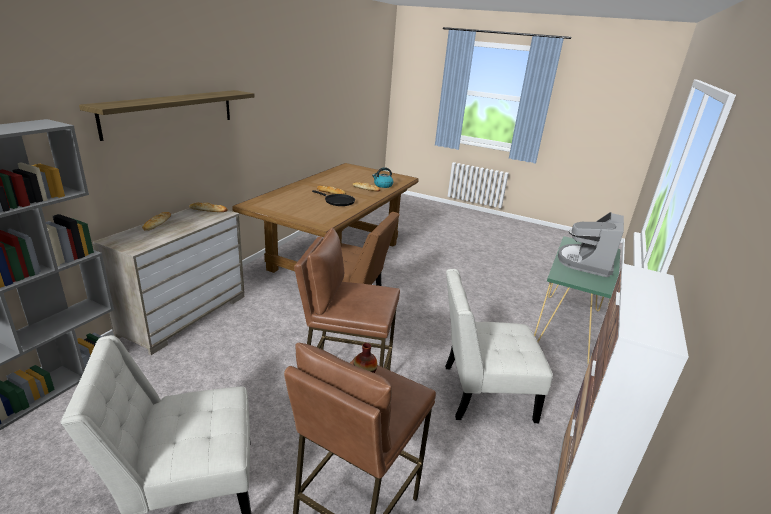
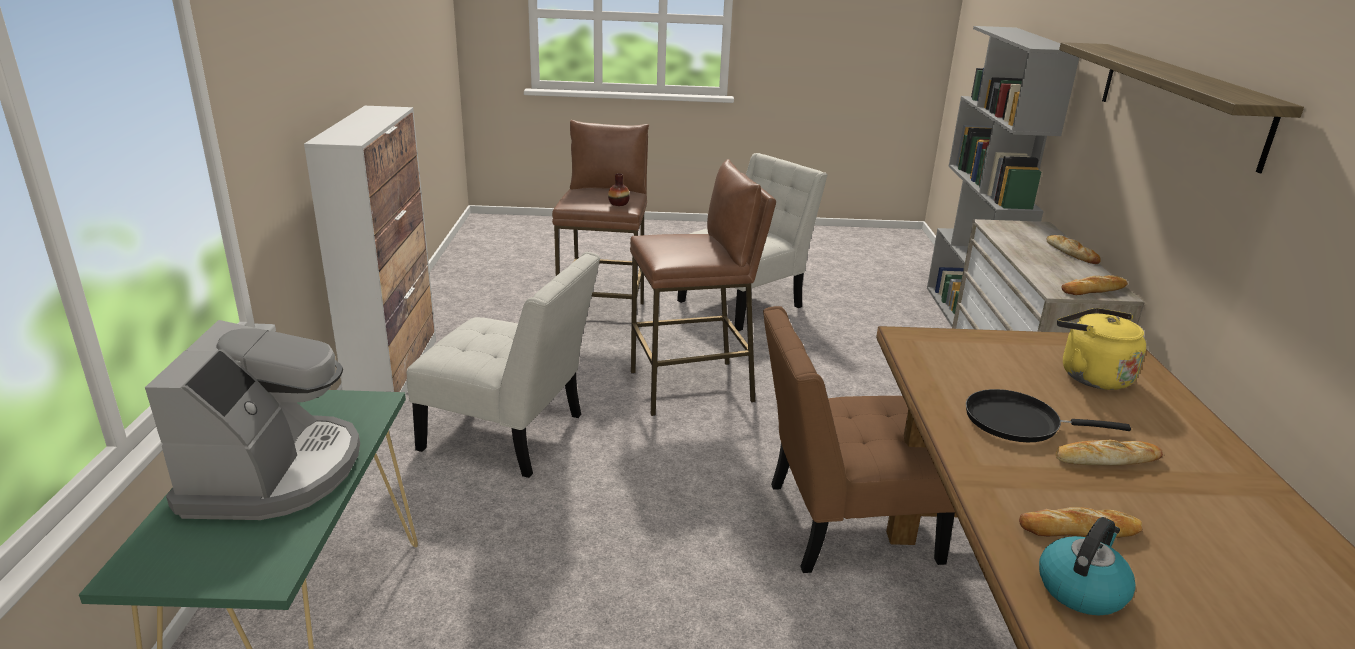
camera: 155 degrees right, 0 degrees up
(285, 202) = (1090, 375): none -> yellow kettle
(481, 392) = (510, 435): white chair -> white chair turned 45 degrees clockwise

